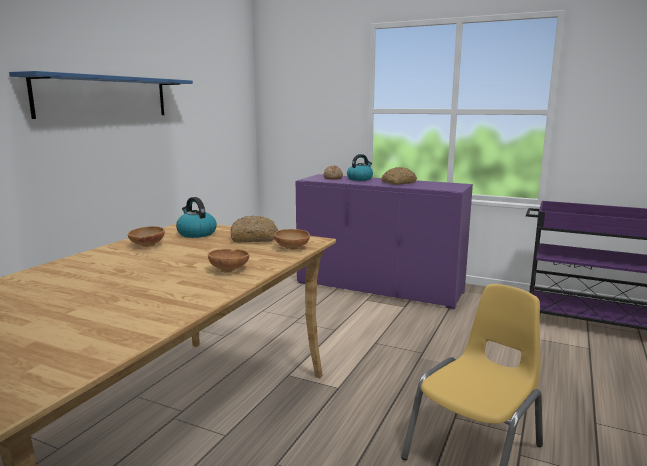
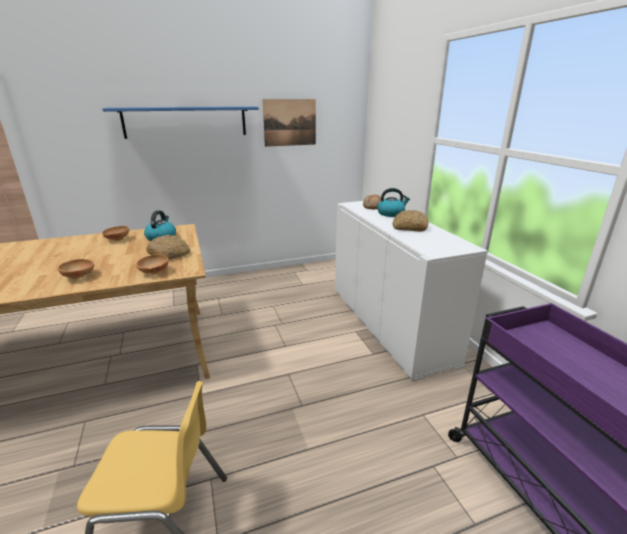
camera: 45 degrees right, 10 degrees up
(200, 101) = (290, 122): none -> picture
(379, 287) = (388, 324): purple cabinet -> white cabinet

